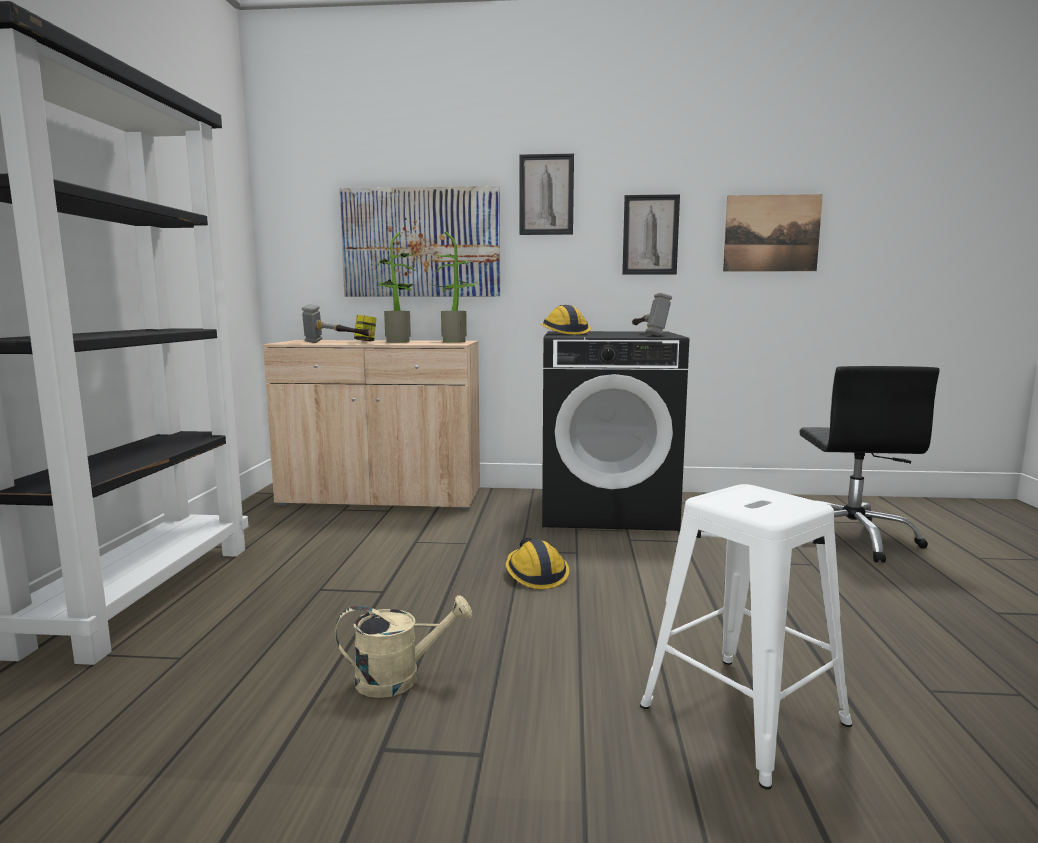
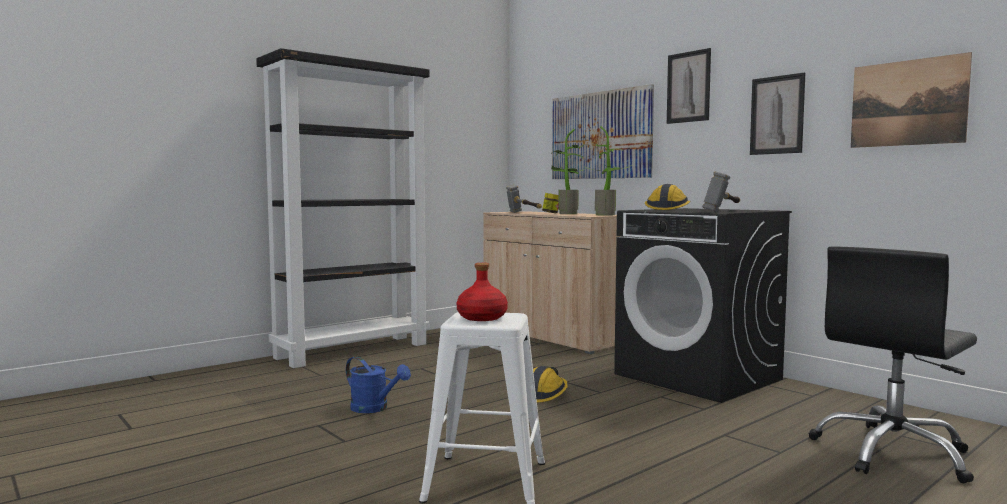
camera: 45 degrees right, 5 degrees down
(399, 678) = (374, 408): beige watering can -> blue watering can
(750, 501) = (482, 317): none -> red bottle

